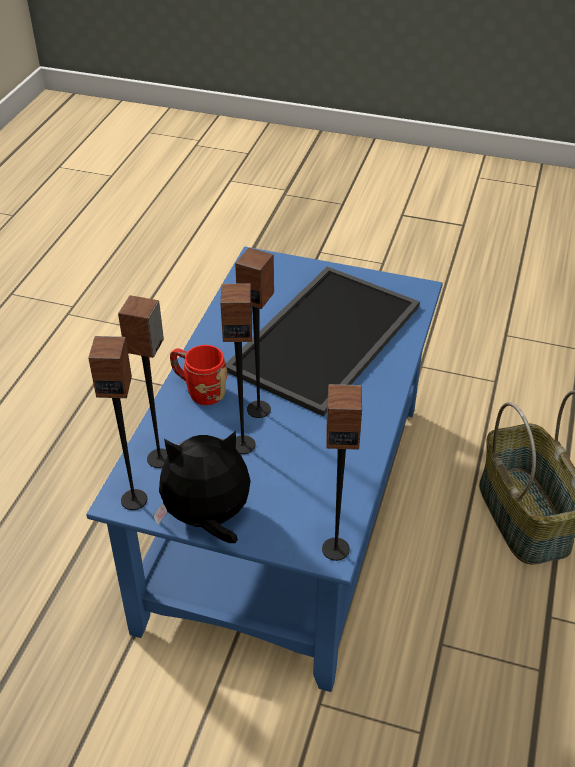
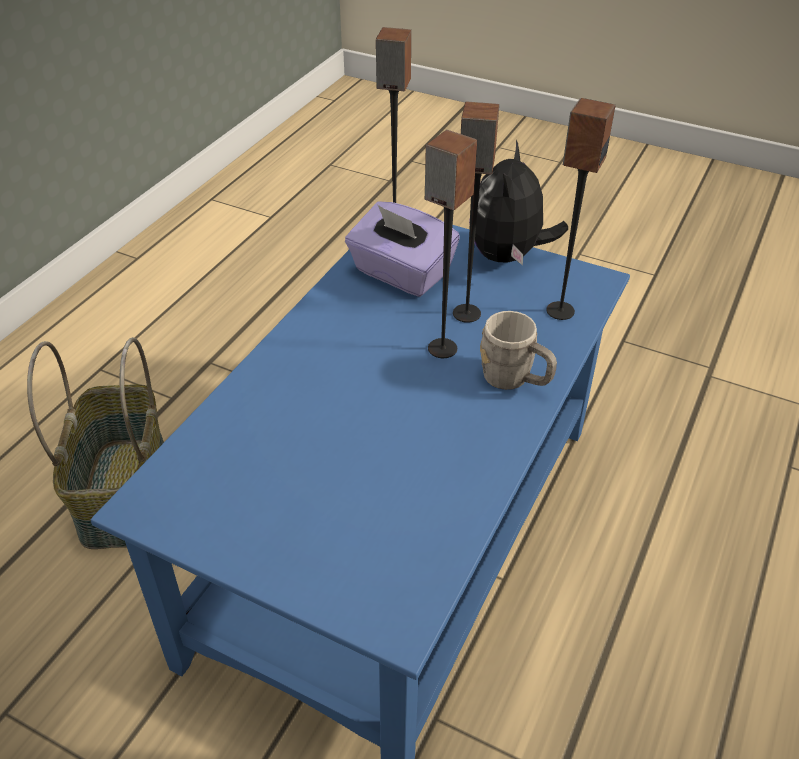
camera: 170 degrees left, 0 degrees up
(134, 499) = (583, 278): speaker -> none
(199, 390) = (514, 380): red mug -> grey mug
(207, 519) = (508, 256): plush toy -> plush toy turned 105 degrees clockwise
(311, 481) = (401, 274): none -> purple tissue box
(326, 340) = (326, 431): tray -> none

